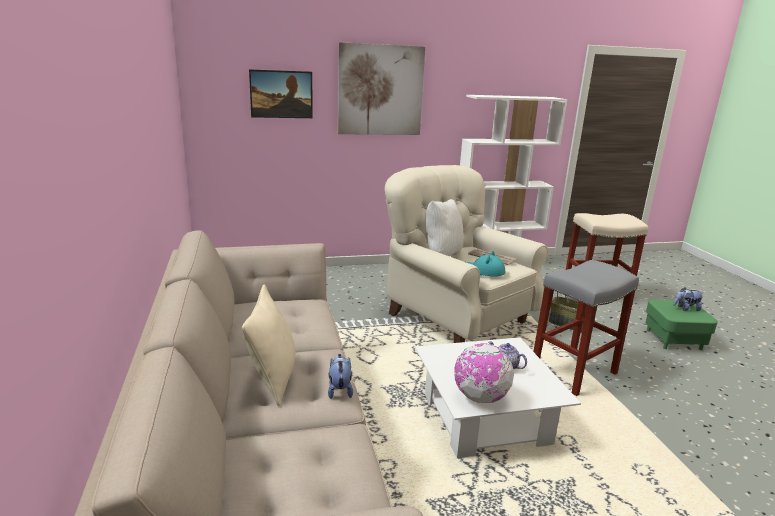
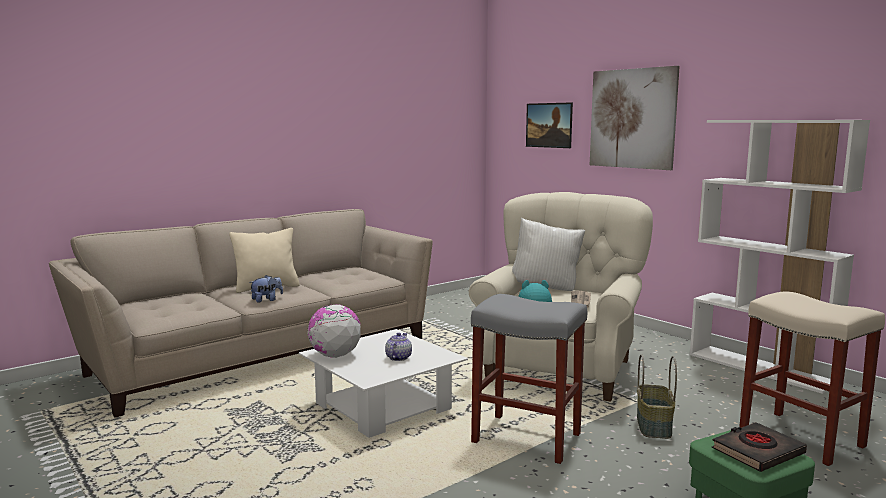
camera: 65 degrees right, 10 degrees down
(686, 308) = (757, 452): plush toy -> black book

